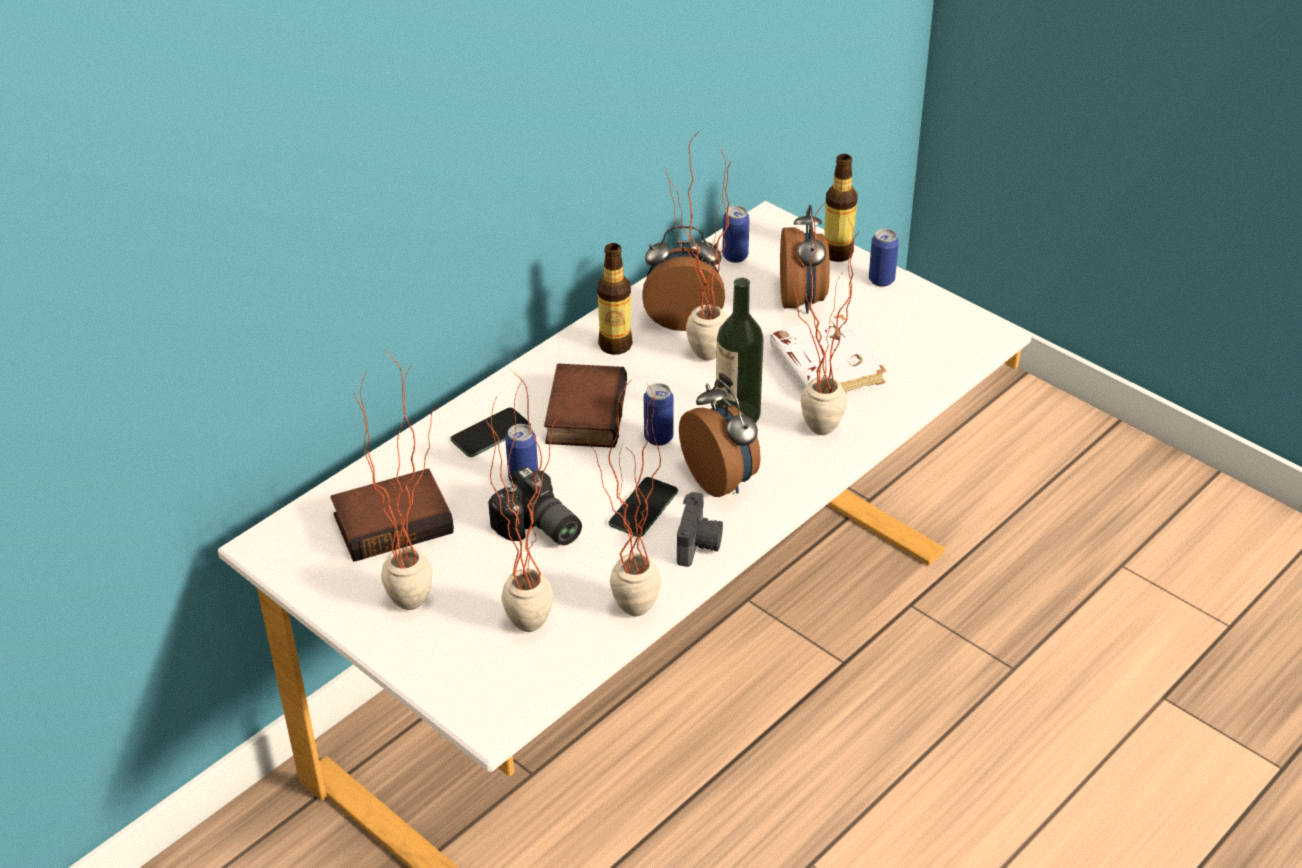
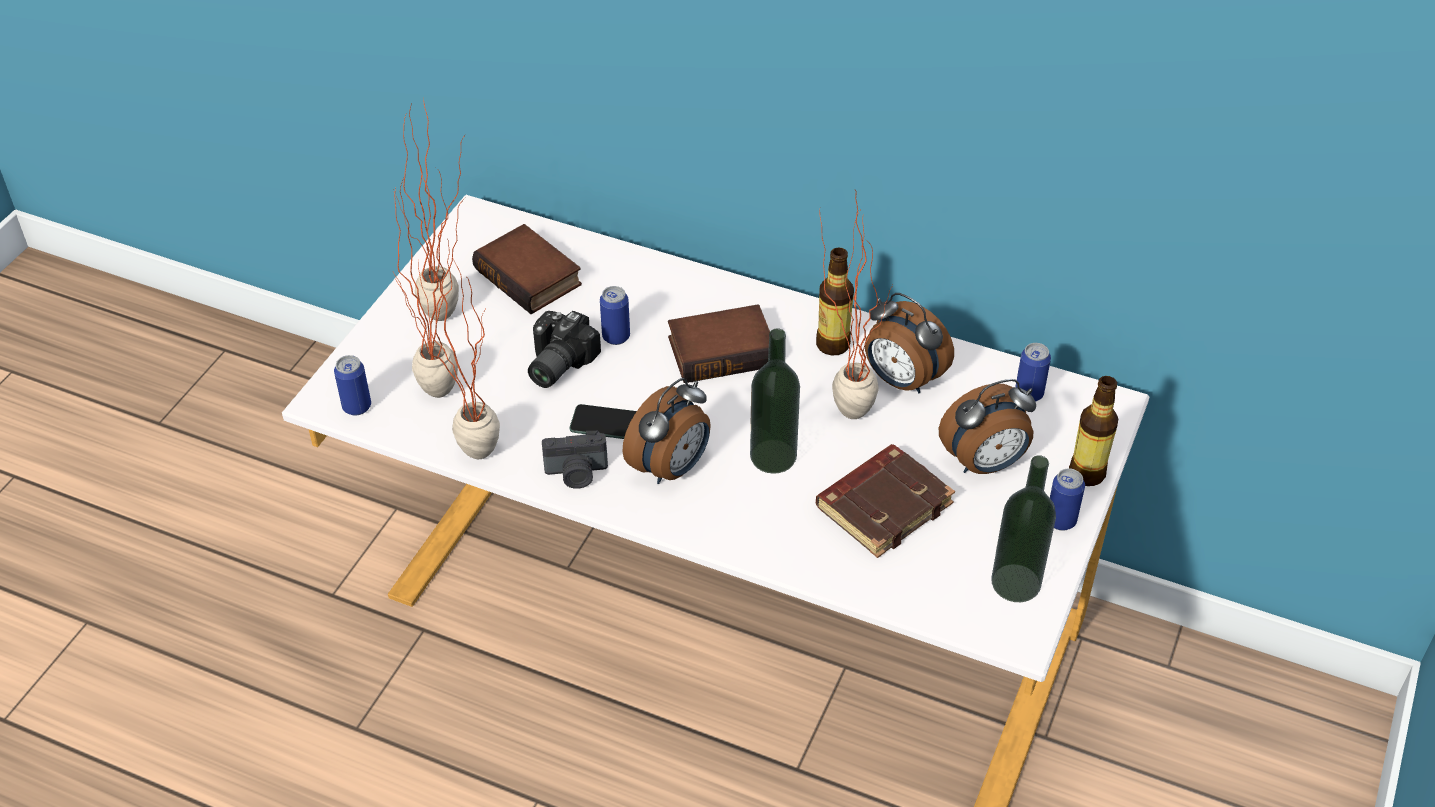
camera: 70 degrees right, 5 degrees up
(490, 433) = (666, 299): phone -> none
(658, 437) = (712, 409): can -> can (357, 407)
(683, 318) = (901, 380): alarm clock -> alarm clock turned 150 degrees clockwise
(807, 431) = (772, 514): potted plant -> none
(824, 366) = (883, 505): white book -> brown book
(937, 320) = (1015, 583): none -> bottle

